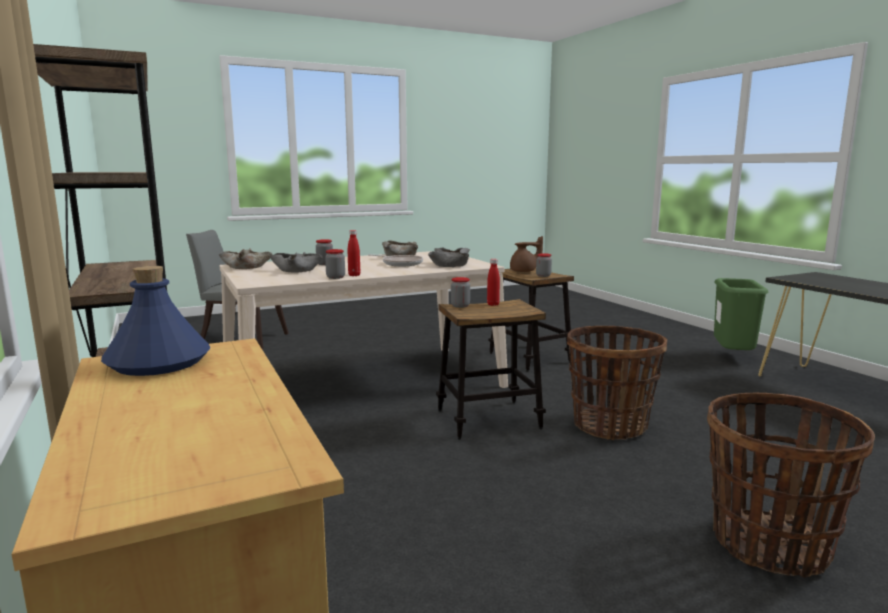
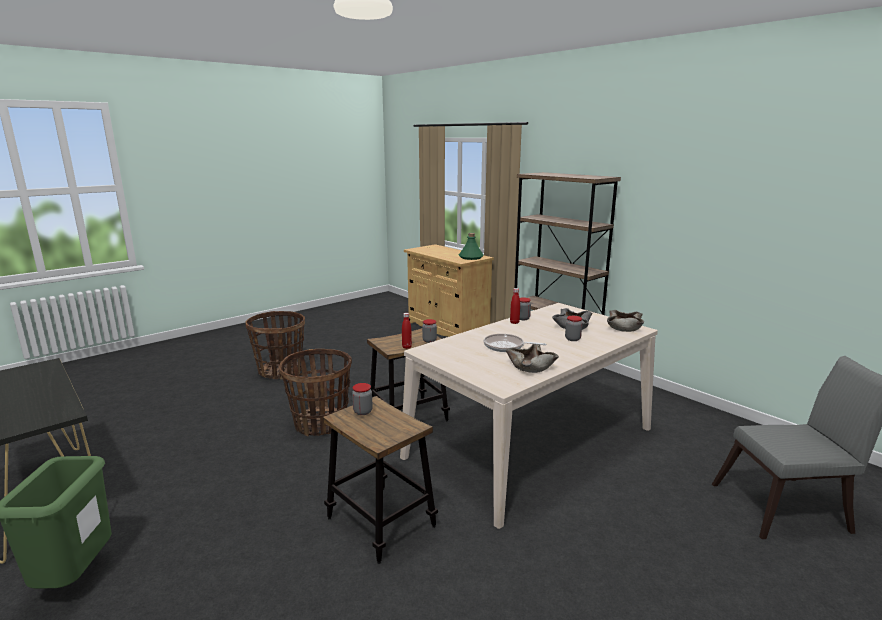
camera: 165 degrees right, 5 degrees up
(159, 362) = (471, 257): blue bottle -> green bottle
(450, 265) = (456, 348): grey bowl -> none
(524, 271) = (388, 425): brown teapot -> none

